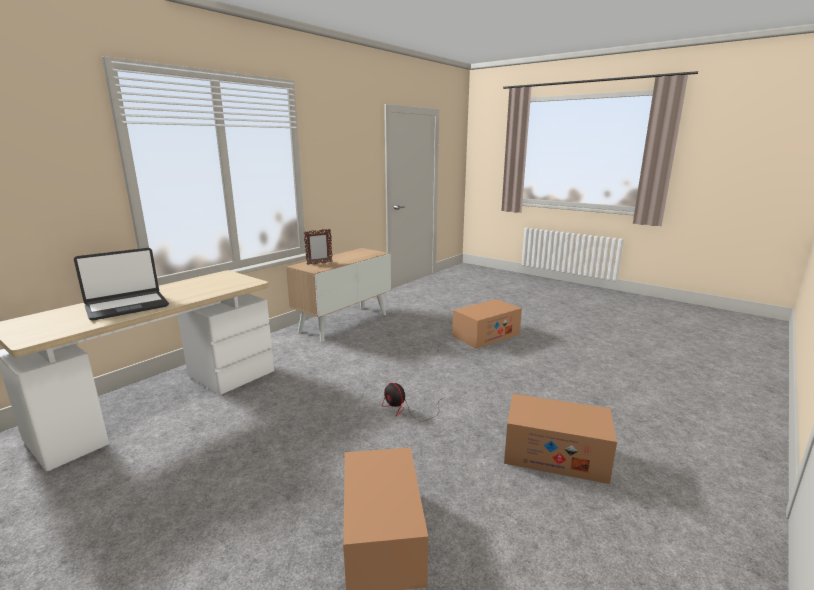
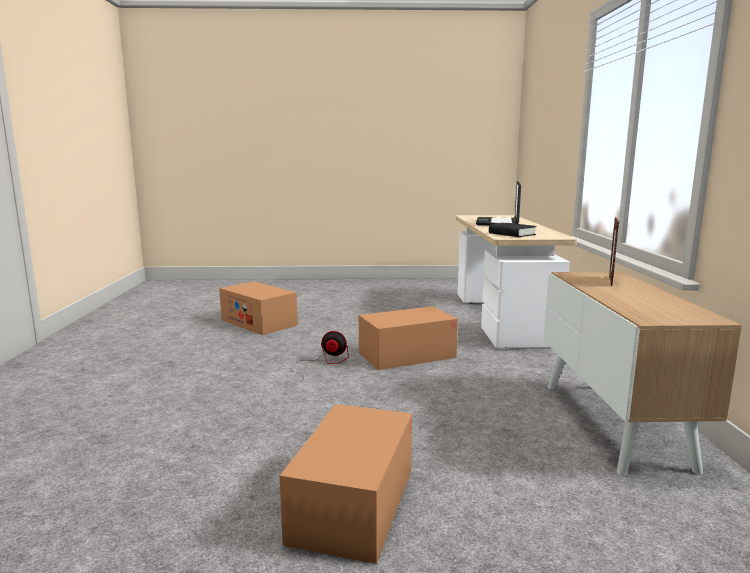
camera: 140 degrees right, 5 degrees down
(227, 284) = (512, 234): none -> black book
(555, 455) = (159, 375): cardboard box -> cardboard box (407, 355)

